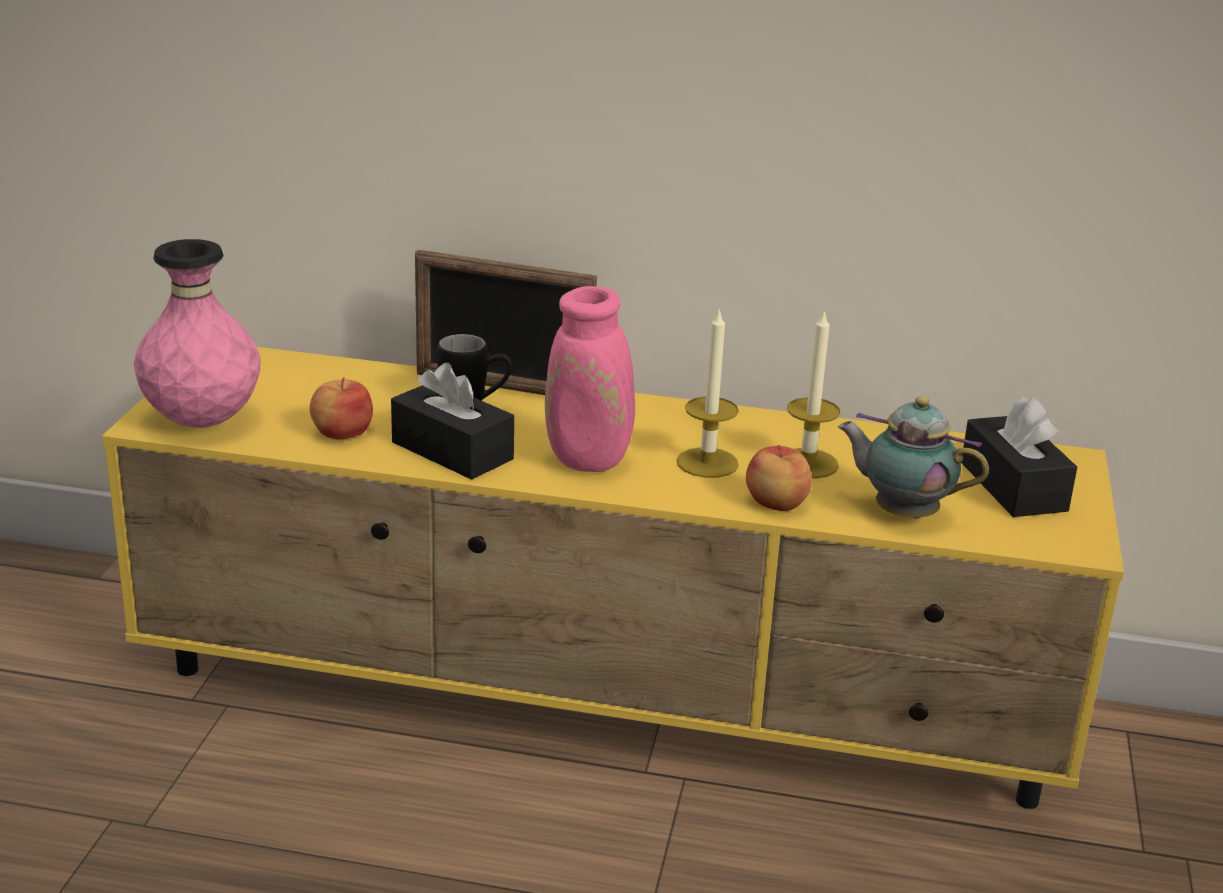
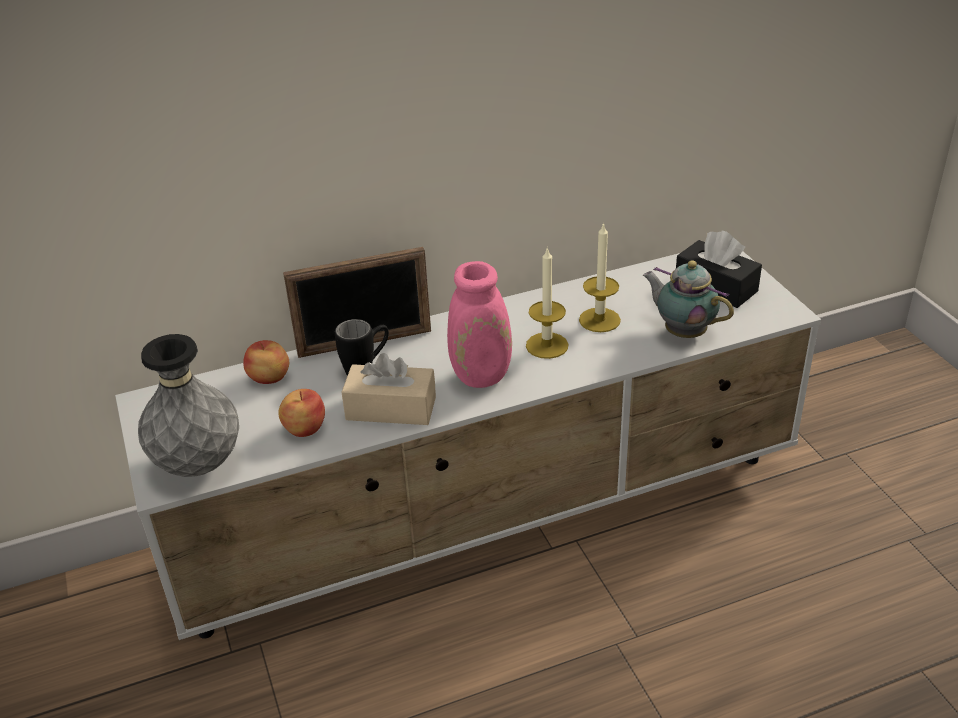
camera: 30 degrees left, 10 degrees up
(203, 422) = (199, 465): pink vase -> grey vase
(452, 451) = (391, 408): black tissue box -> beige tissue box
(605, 705) = (489, 516): yellow tv stand -> white tv stand
(776, 504) = (615, 357): apple -> apple (269, 378)
(901, 513) = (682, 332): teapot -> teapot turned 45 degrees clockwise

